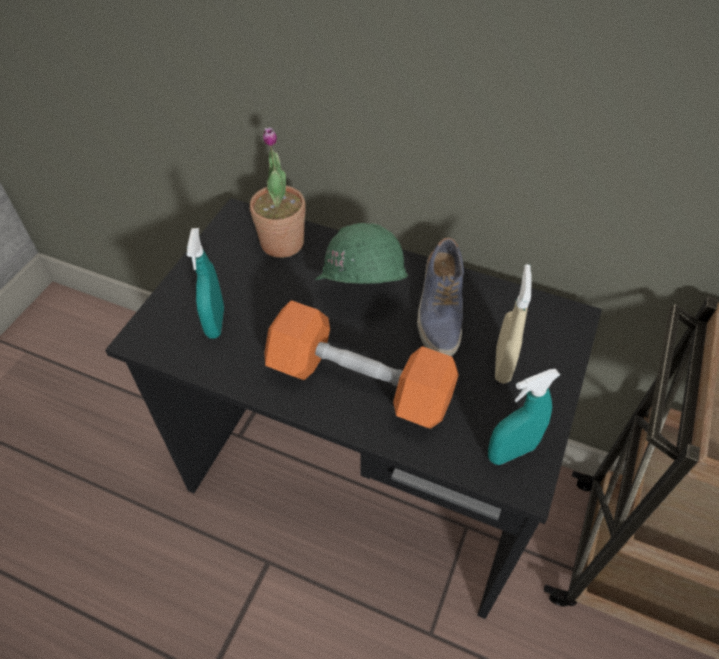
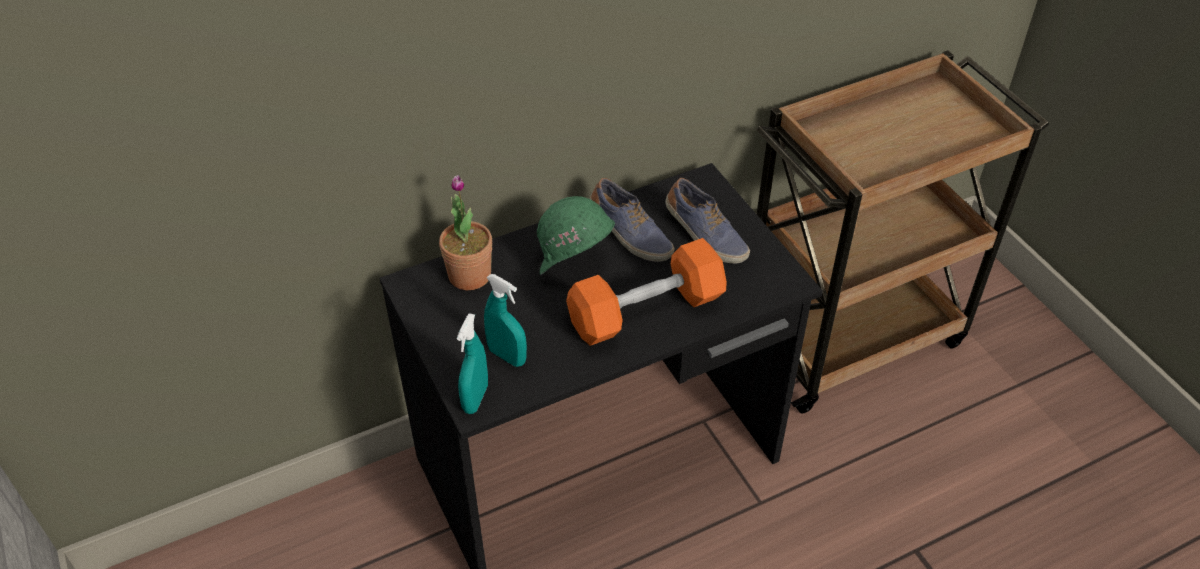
camera: 50 degrees left, 5 degrees down
(502, 365) = (704, 235): beige spray bottle -> shoe
(511, 452) = (767, 274): turquoise spray bottle -> turquoise spray bottle (475, 398)

